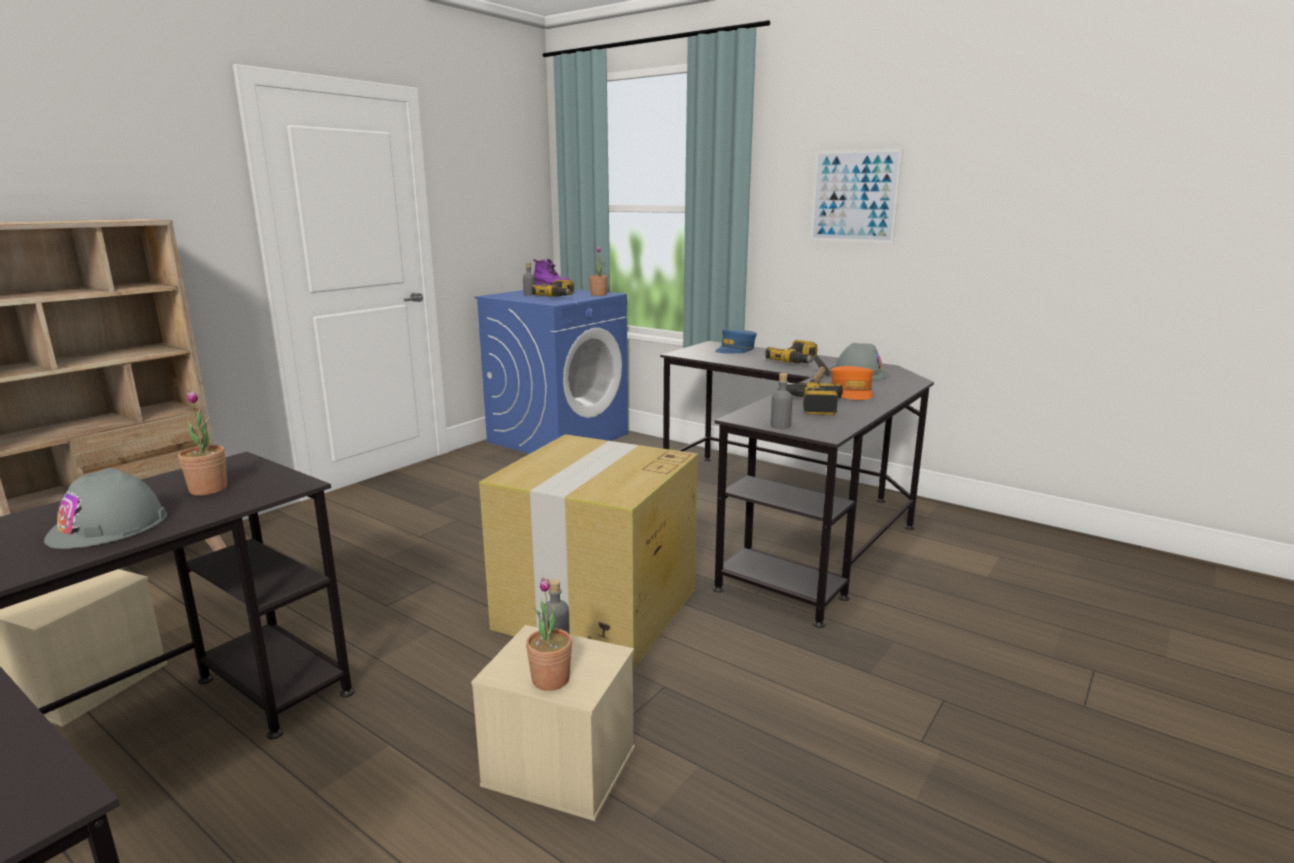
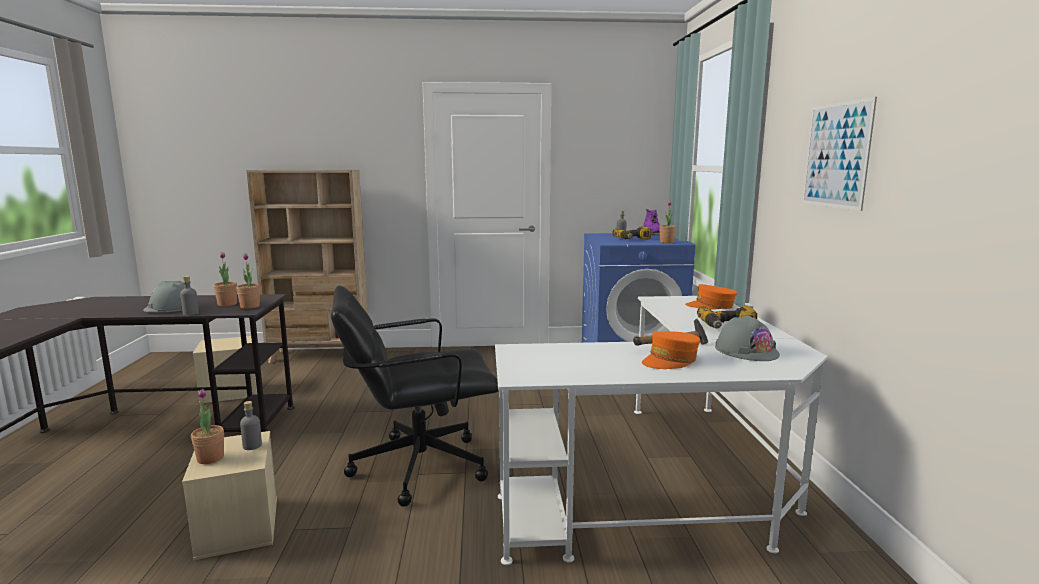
camera: 50 degrees right, 5 degrees down
(269, 479) = (250, 306): none -> potted plant
(596, 609) = (418, 466): cardboard box -> black office chair
(735, 350) = (711, 306): blue cap -> orange cap
(780, 426) = (514, 362): grey bottle -> grey bottle (191, 313)
(791, 520) = (669, 483): black desk -> white desk
(811, 406) = (593, 358): power drill -> none

